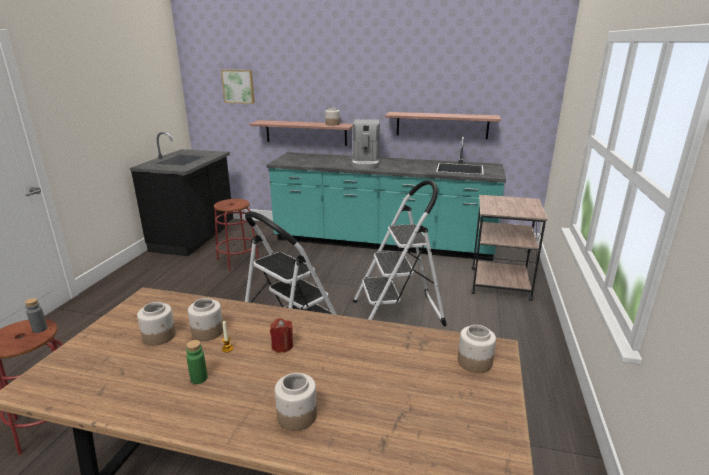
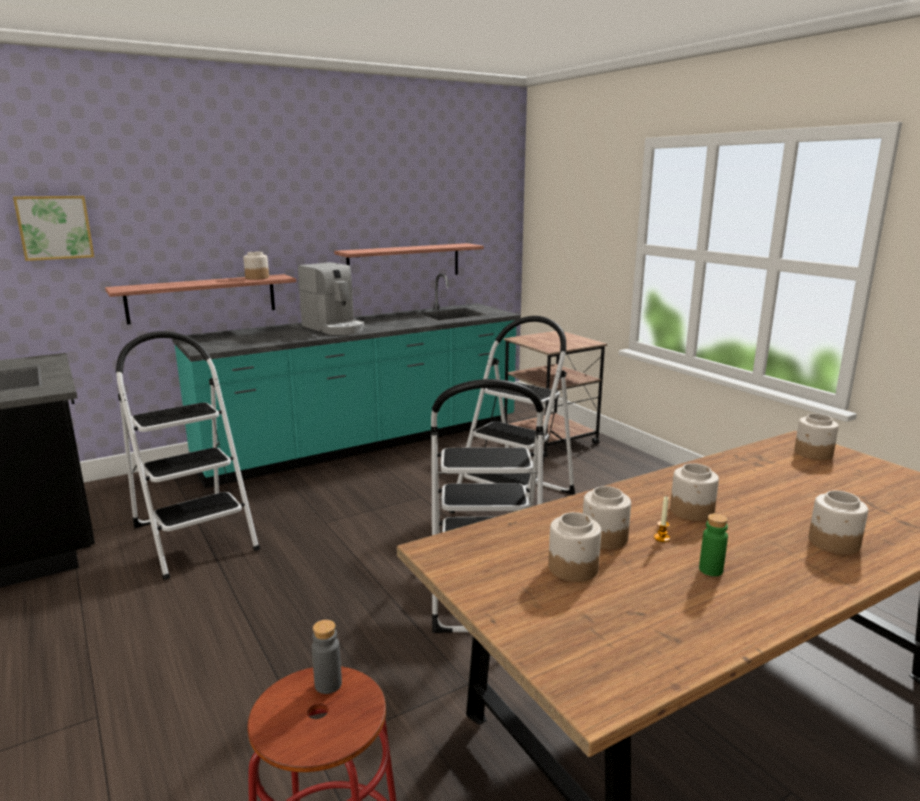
camera: 45 degrees left, 5 degrees down
(238, 261) = (194, 536): red stool -> step ladder
(282, 346) = (692, 511): red candle -> jar

